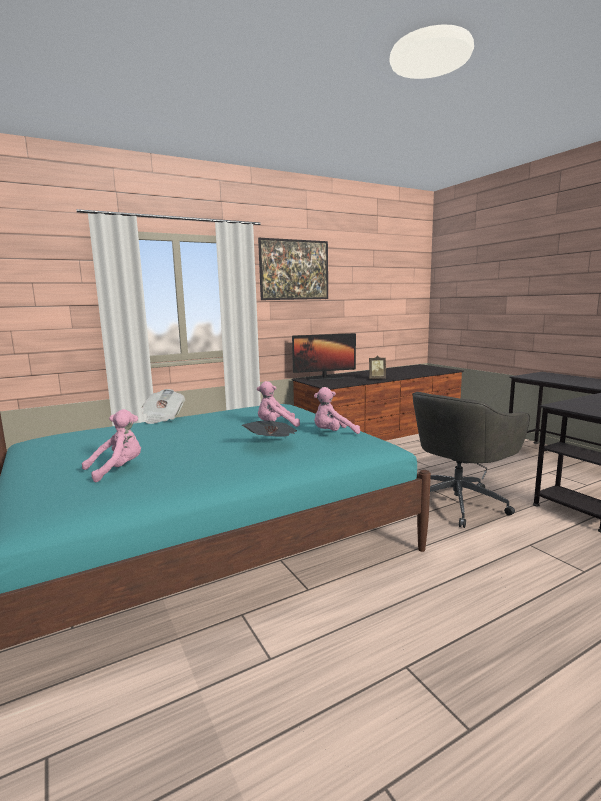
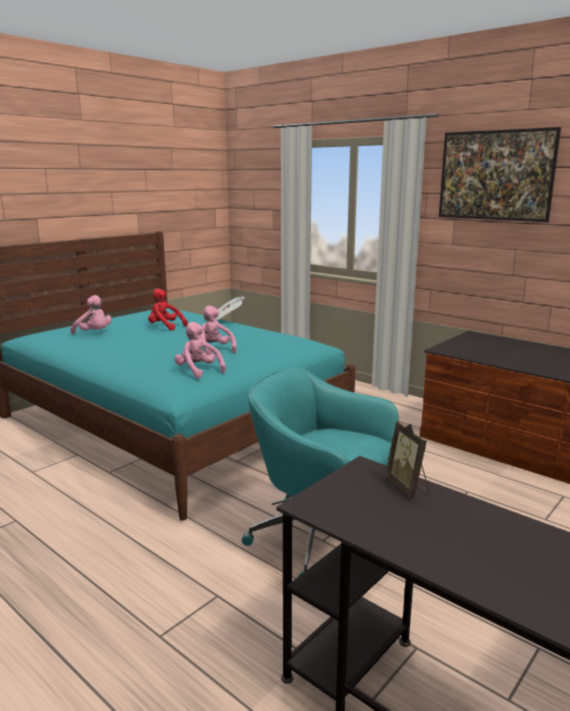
camera: 70 degrees right, 5 degrees up
(154, 437) = (165, 327): none -> red plush toy
(271, 444) = (153, 355): newspaper -> none
(324, 378) = (497, 342): monitor -> none
(377, 378) = (539, 367): picture frame -> picture frame (408, 487)
(459, 502) = (320, 541): grey office chair -> turquoise office chair

